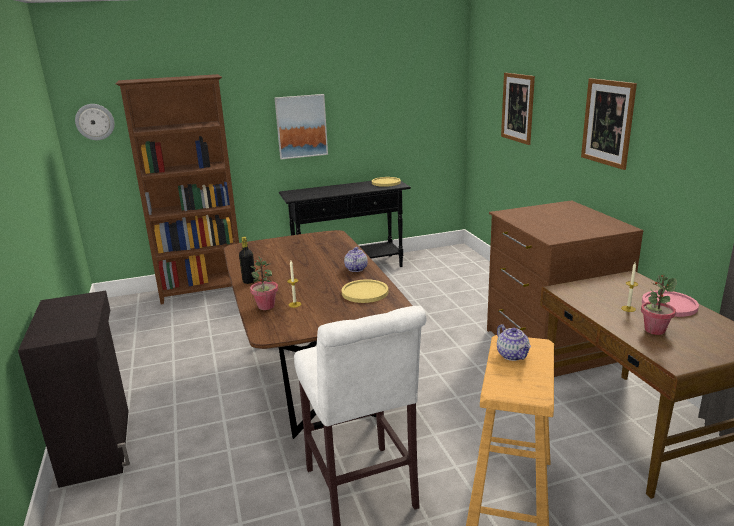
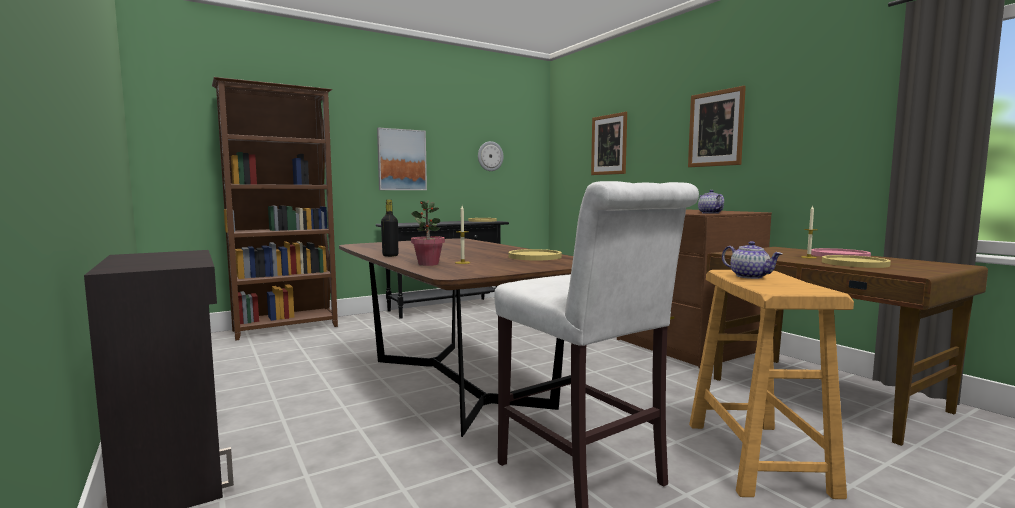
camera: 15 degrees left, 15 degrees down
(95, 122) = (176, 127): wall clock -> wall clock (490, 156)
(355, 269) = (506, 249): teapot -> teapot (709, 213)
(654, 330) = (854, 263): potted plant -> yellow plate

